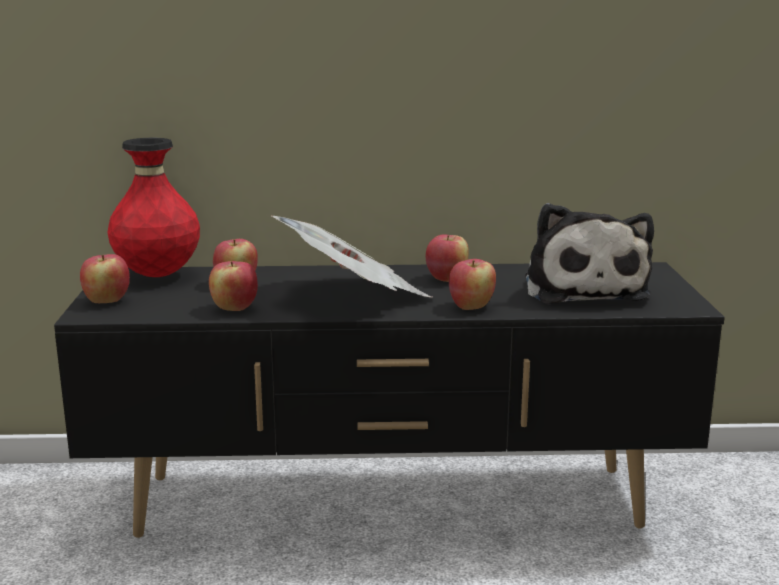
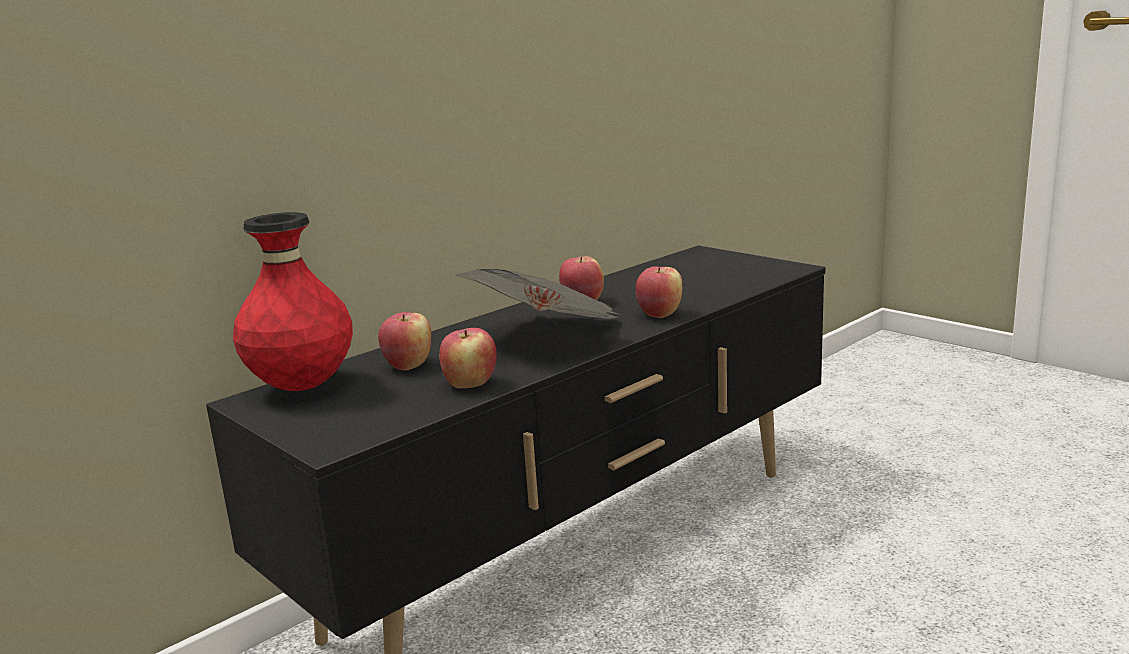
camera: 40 degrees left, 0 degrees up
(107, 301) = (314, 427): apple -> none
(583, 288) = (698, 277): plush toy -> none

